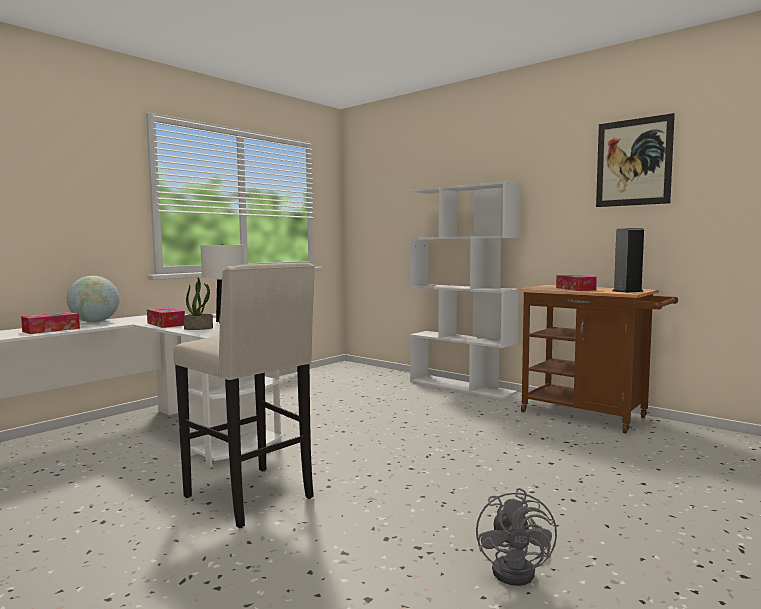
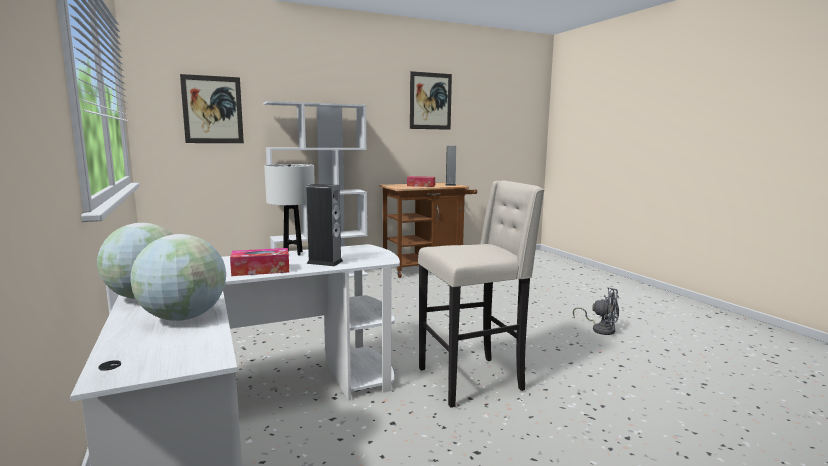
camera: 65 degrees left, 5 degrees up
(51, 330) = (184, 317): tissue box -> globe
(199, 328) = (325, 262): potted plant -> speaker
(391, 203) = (212, 110): none -> picture

